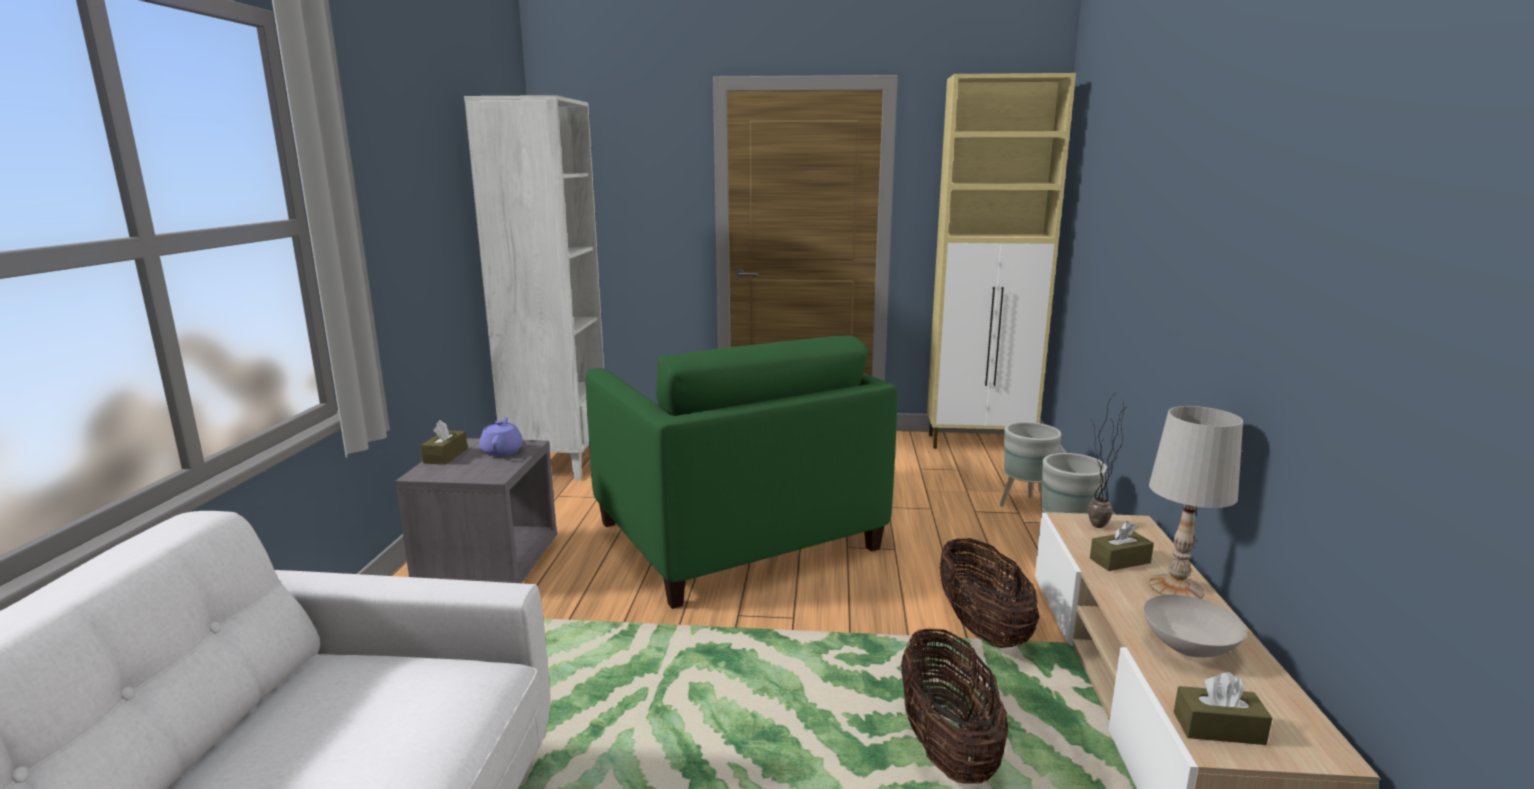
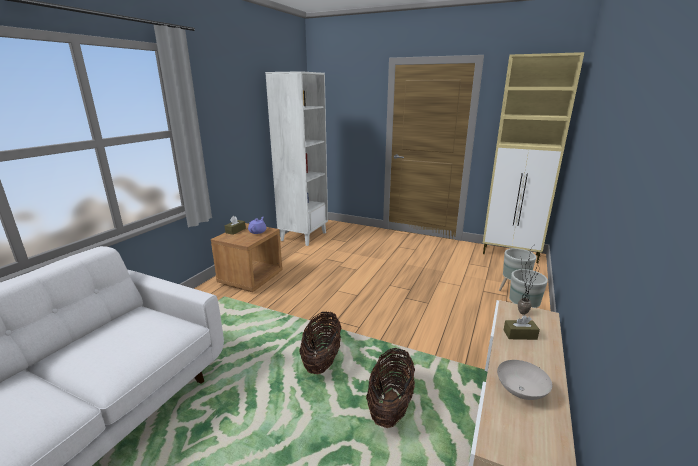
camera: 20 degrees right, 5 degrees up
(489, 565) = (251, 278): grey nightstand -> brown nightstand
(735, 535) = (357, 283): green armchair -> none
(982, 628) = (446, 352): basket -> basket (322, 360)
(1177, 588) = (541, 357): white table lamp -> none
(1218, 728) = (502, 438): brown tissue box -> none

